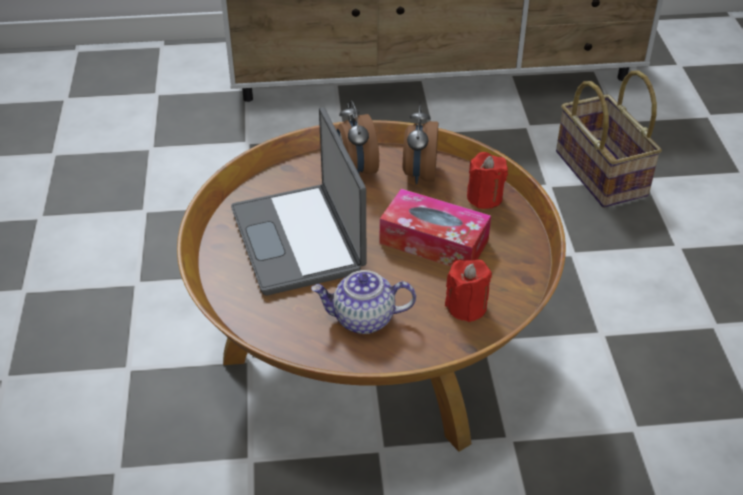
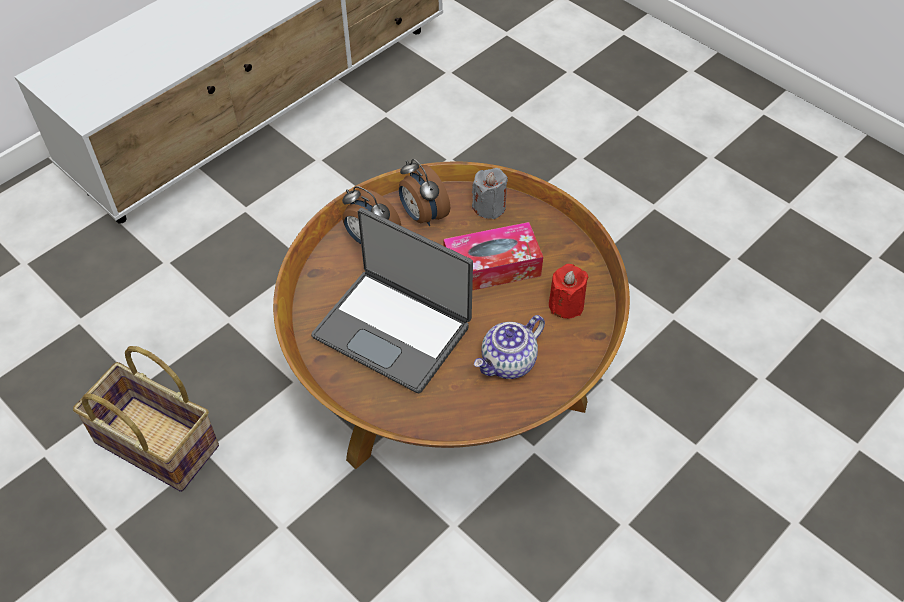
camera: 40 degrees left, 10 degrees up
(484, 197) = (489, 207): red candle -> grey candle
(599, 173) = (475, 128): basket -> basket (155, 445)

